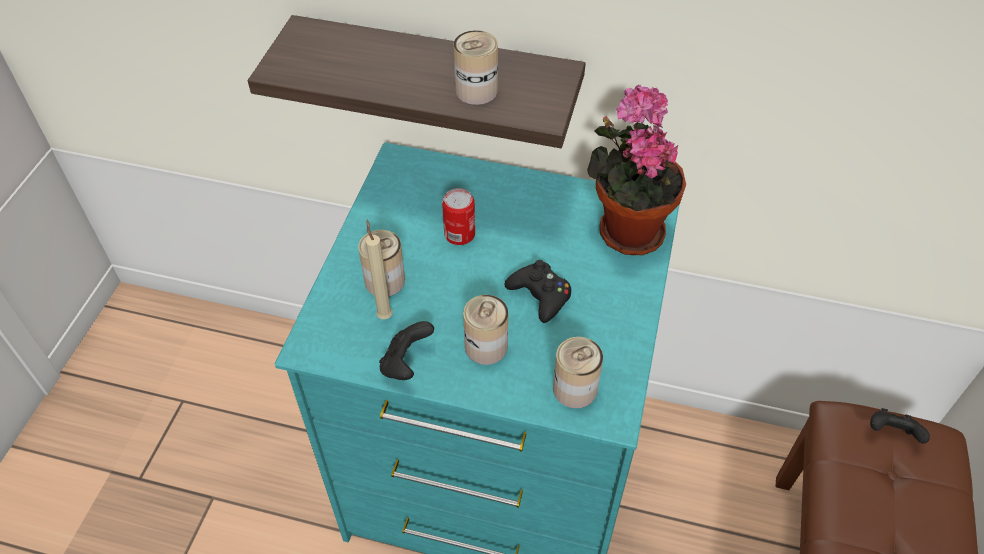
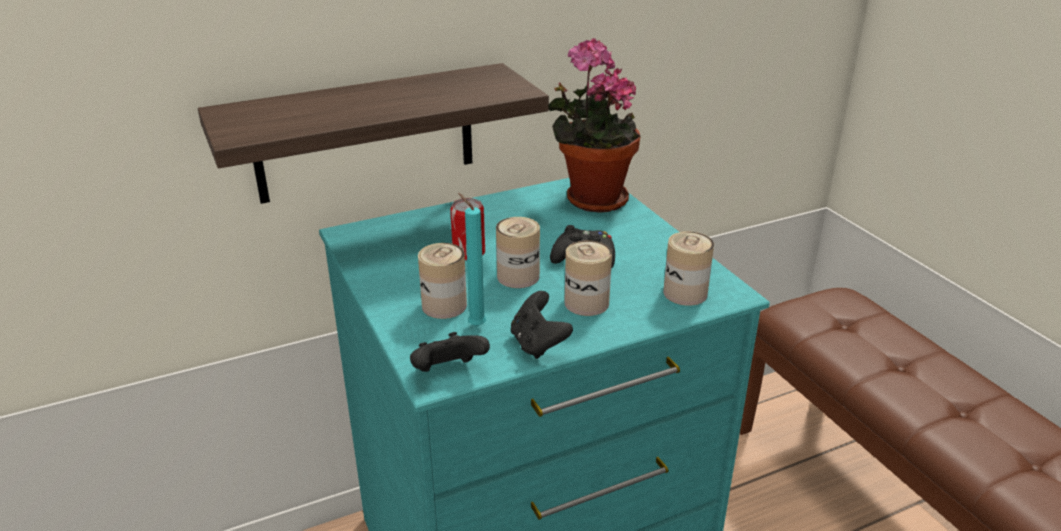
camera: 40 degrees left, 20 degrees down
(384, 314) = (474, 325): beige candle -> turquoise candle
(476, 90) = (444, 95): can -> can (518, 276)
(891, 434) = (818, 305): black game controller -> black game controller (448, 372)

